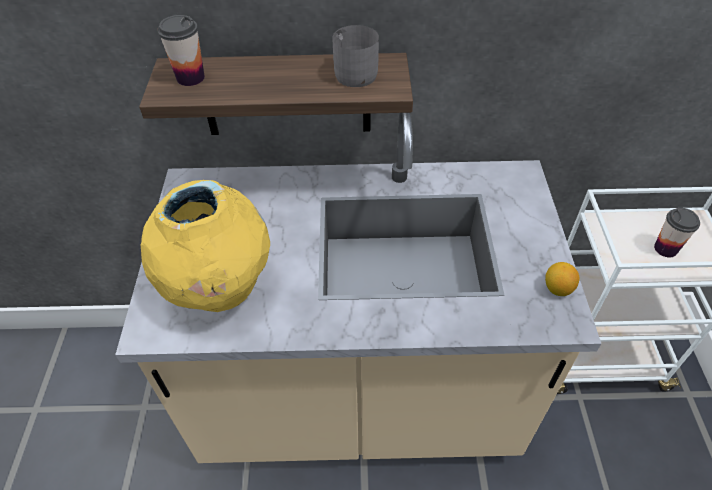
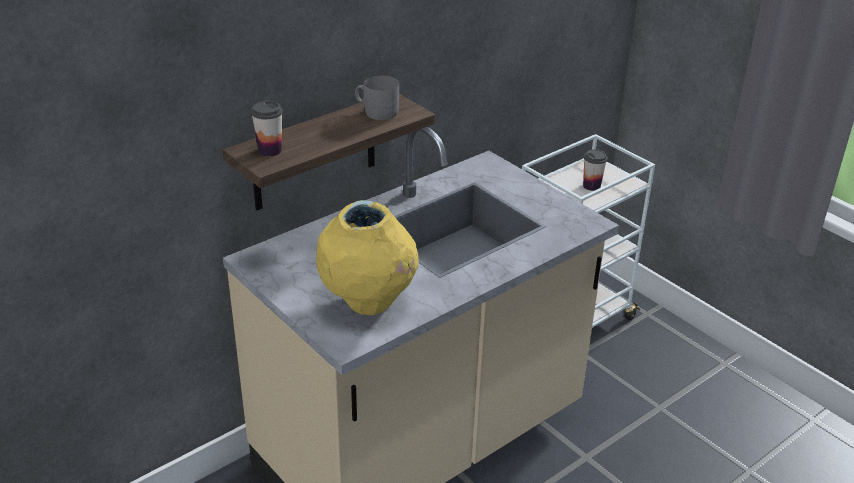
camera: 40 degrees left, 15 degrees down
(557, 289) = (571, 210): lemon -> none

